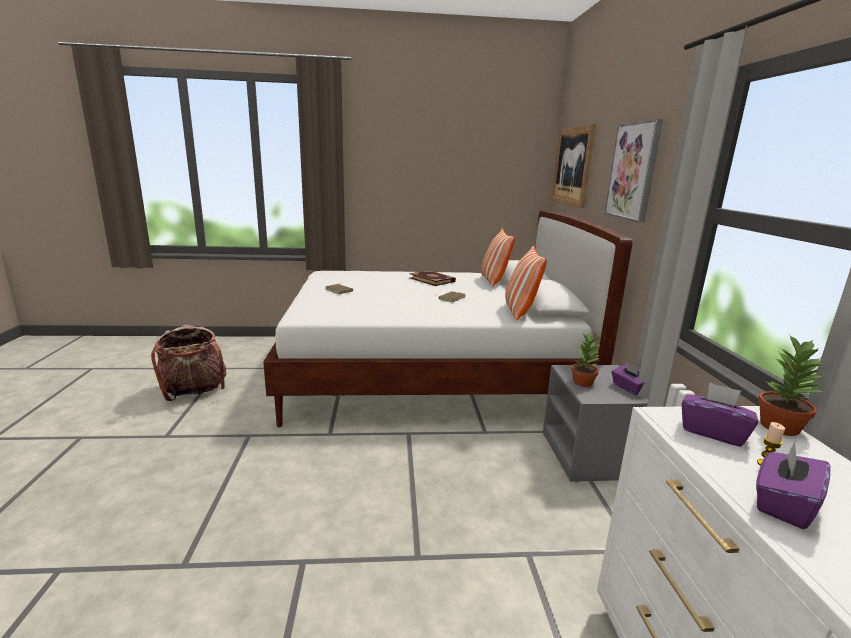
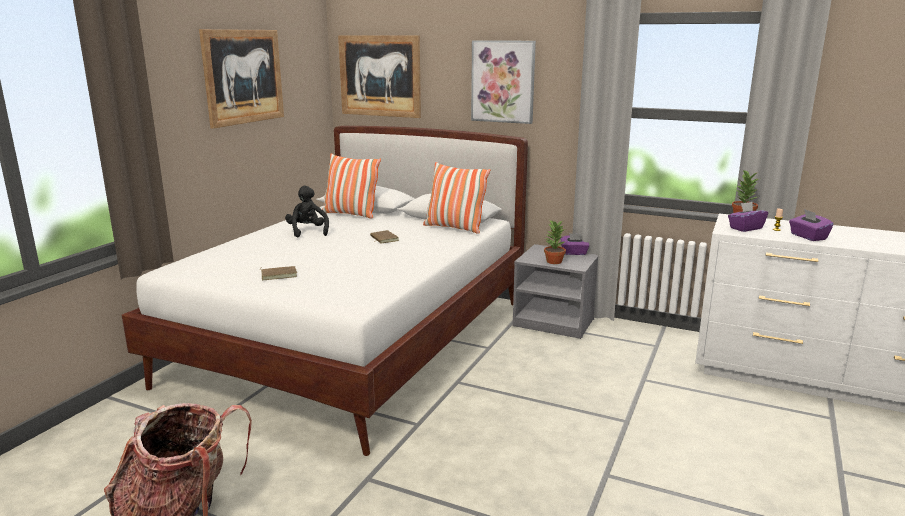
camera: 60 degrees left, 0 degrees up
(432, 280) = (308, 232): book -> black plush toy
(445, 157) = (243, 76): none -> picture

